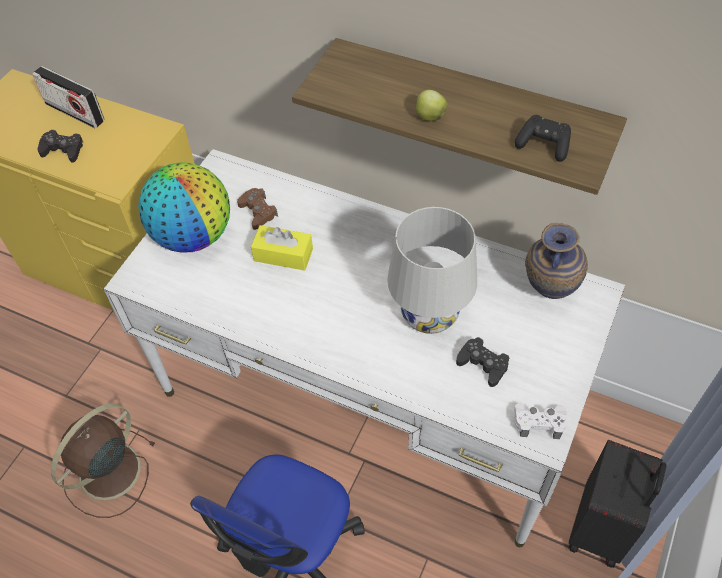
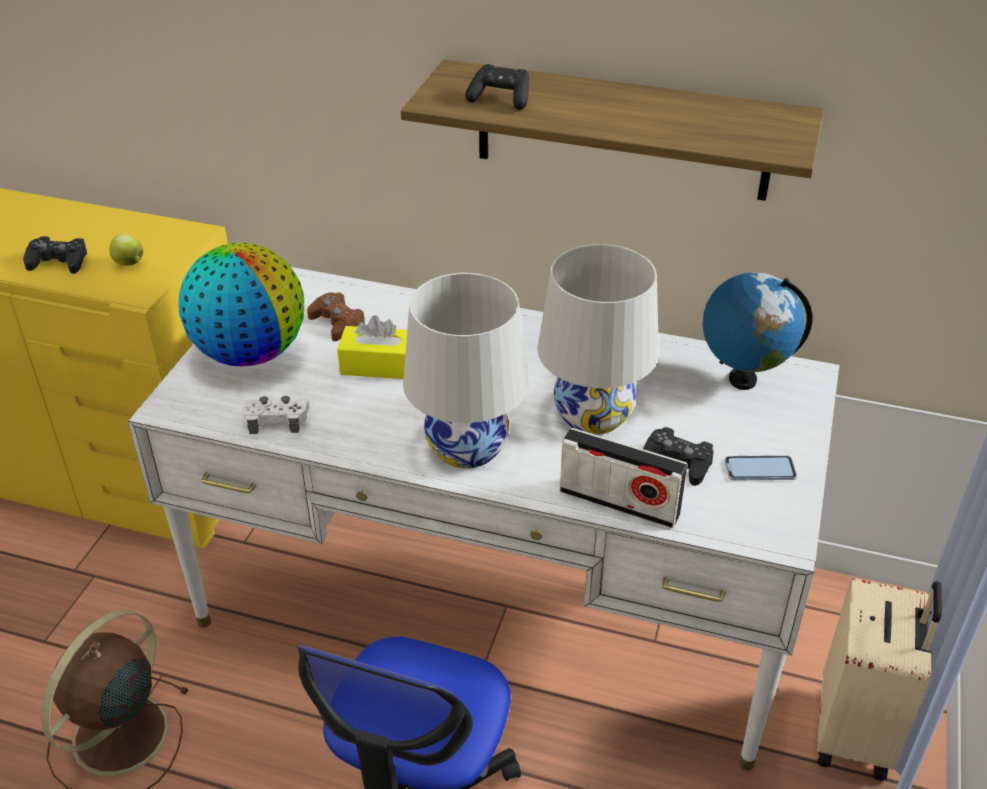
camera: 10 degrees left, 15 degrees down
(75, 112) = (71, 222): radio -> radio (619, 502)
(334, 336) = (467, 447): none -> white table lamp
(429, 116) = (582, 118): apple -> apple (128, 263)
(539, 422) = (769, 519): white game controller -> white game controller (277, 419)
(542, 377) = (760, 469): none -> phone
(543, 145) = (732, 135): black game controller -> black game controller (500, 99)
(547, 292) = (742, 379): vase -> globe
(601, 528) = (856, 733): black suitcase -> beige suitcase

